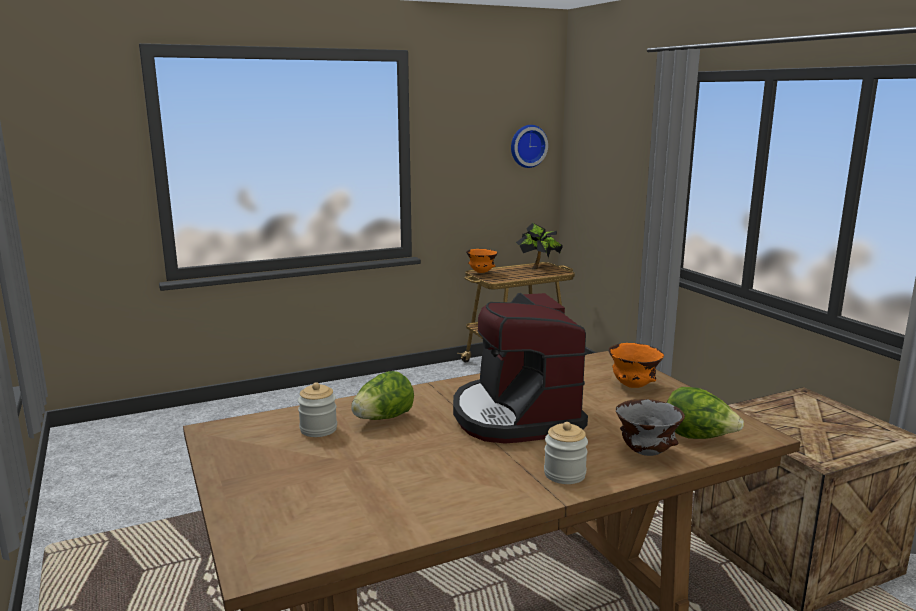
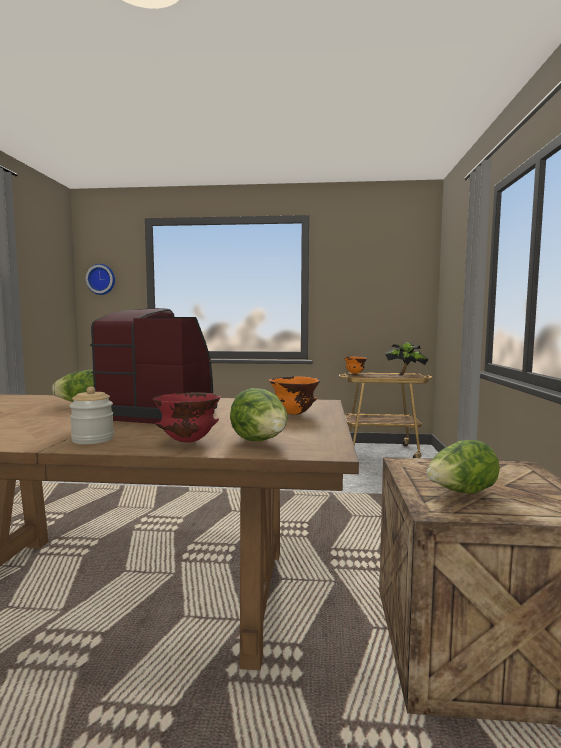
camera: 30 degrees right, 10 degrees down
(318, 429) = (38, 402): jar -> none
(515, 416) = (160, 413): coffee machine -> coffee machine turned 90 degrees clockwise
(527, 146) = (405, 282): wall clock -> wall clock (101, 279)
(645, 453) = (187, 441): grey bowl -> red bowl
(812, 438) = (460, 493): none -> lettuce

